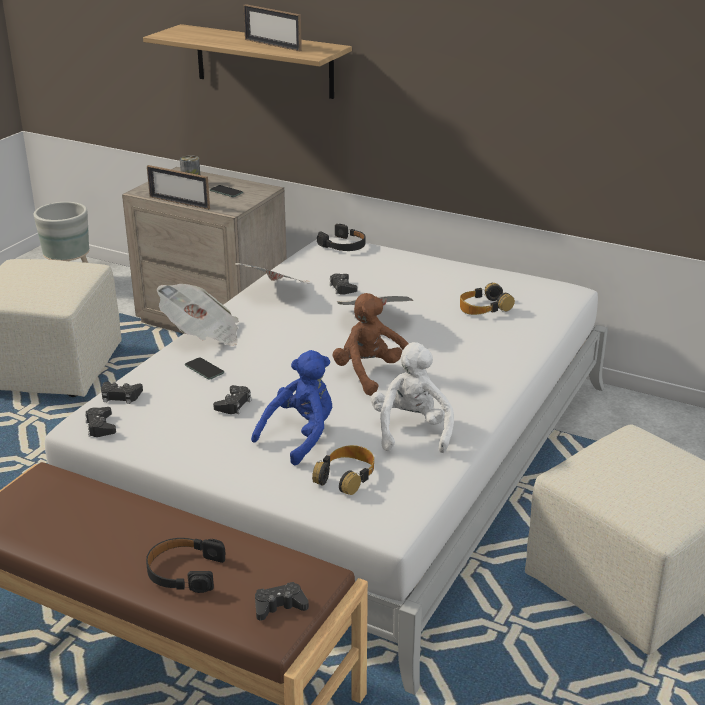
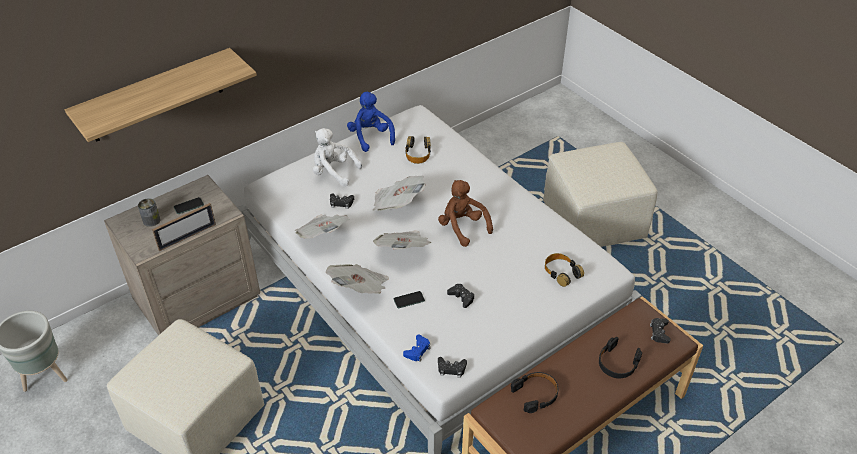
camera: 65 degrees left, 15 degrees up
(120, 396) = (417, 350): black game controller -> blue game controller
(272, 45) = (190, 80): picture frame -> none
(289, 343) = (403, 250): none -> newspaper
(301, 436) = (512, 278): blue plush toy -> blue plush toy (370, 137)
(343, 245) = (276, 181): black headphones -> black headphones (536, 394)
(371, 375) = (462, 227): brown plush toy -> brown plush toy turned 60 degrees clockwise
(411, 430) = (529, 232): white plush toy -> white plush toy (333, 172)

